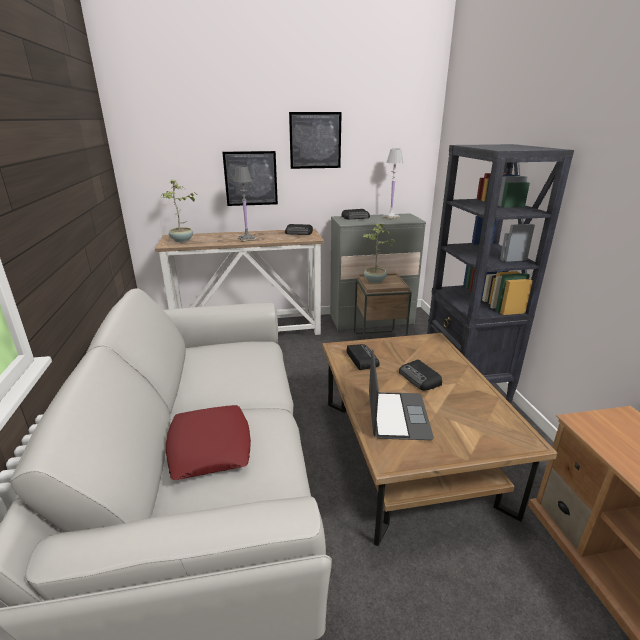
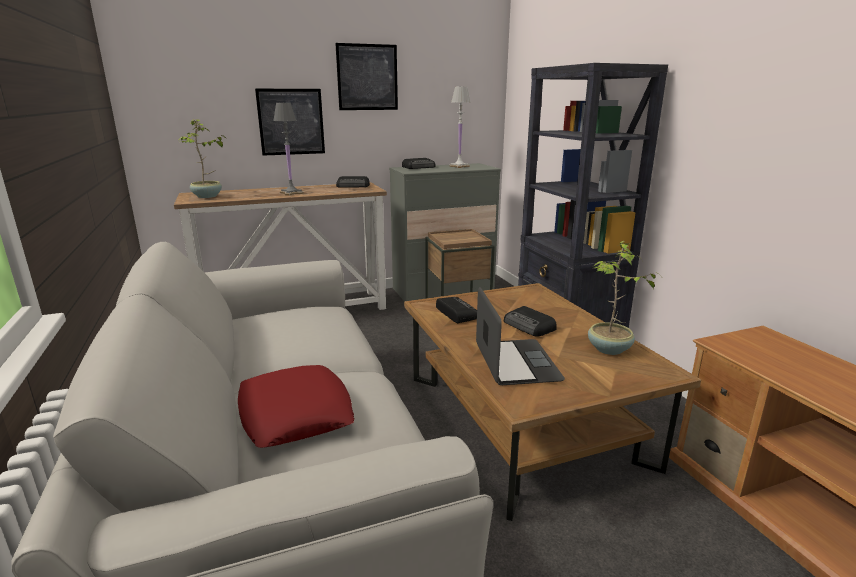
camera: 10 degrees left, 5 degrees down
(374, 281) = (449, 237): potted plant -> potted plant (609, 349)

